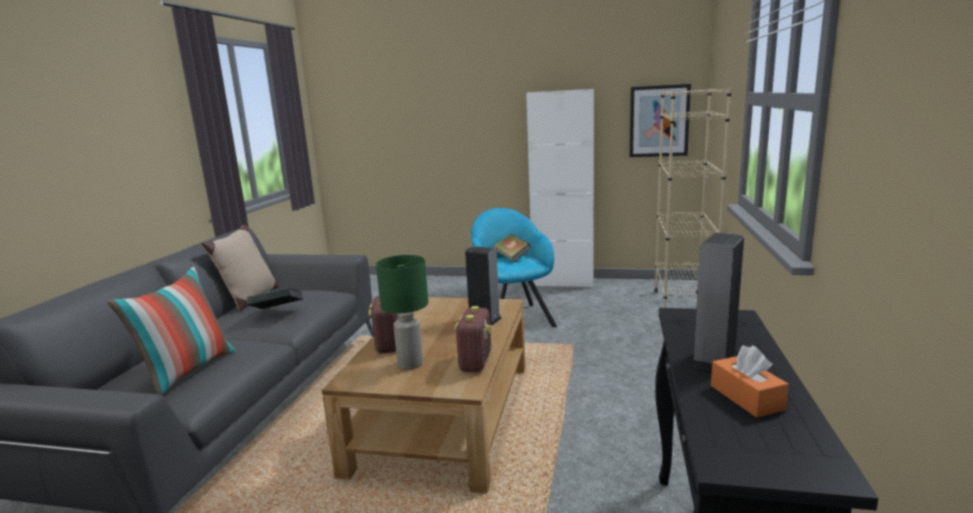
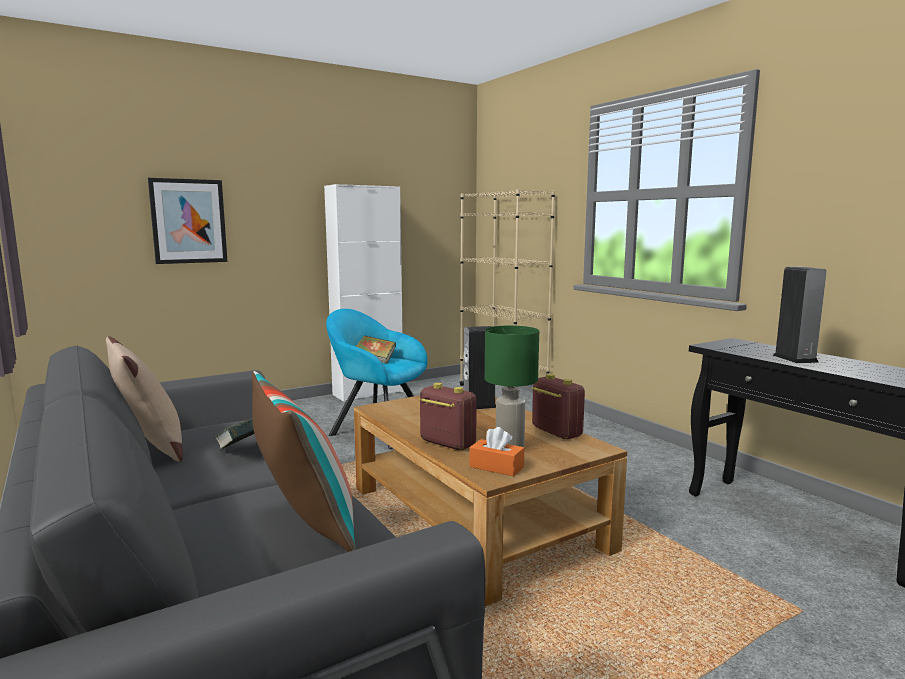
camera: 45 degrees left, 5 degrees down
(659, 121) = (441, 223): picture -> picture (188, 221)
(746, 397) = (858, 368): orange tissue box -> orange tissue box (496, 467)

